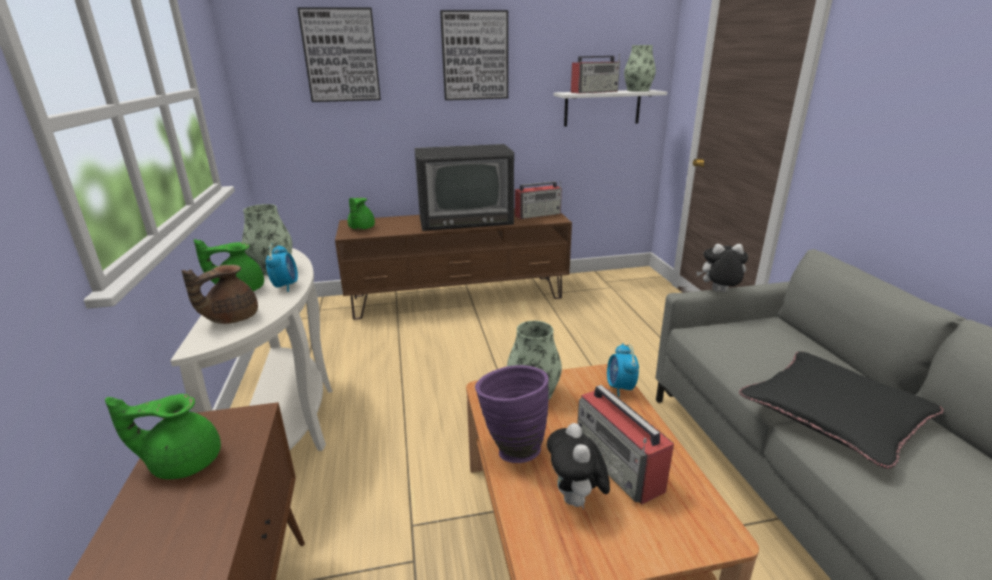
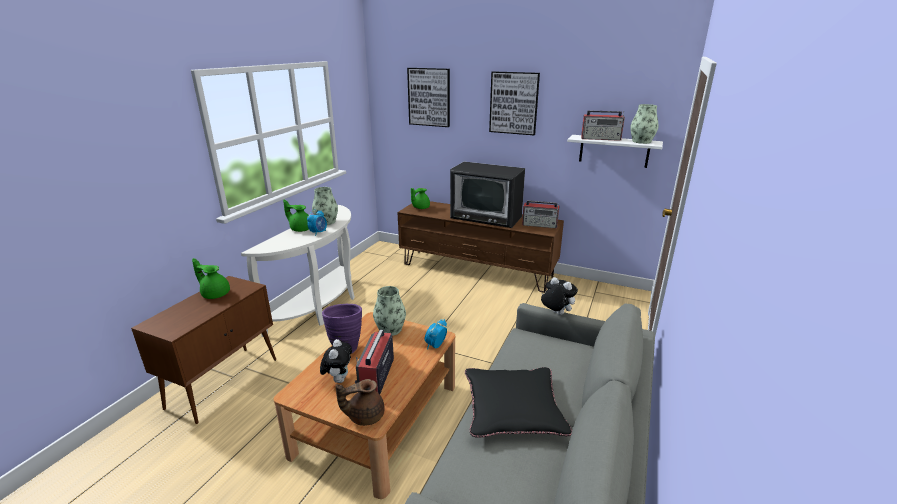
camera: 35 degrees right, 0 degrees up
(231, 318) = (280, 241): brown teapot -> brown teapot (364, 416)
(576, 499) = (338, 379): plush toy -> plush toy turned 150 degrees clockwise

